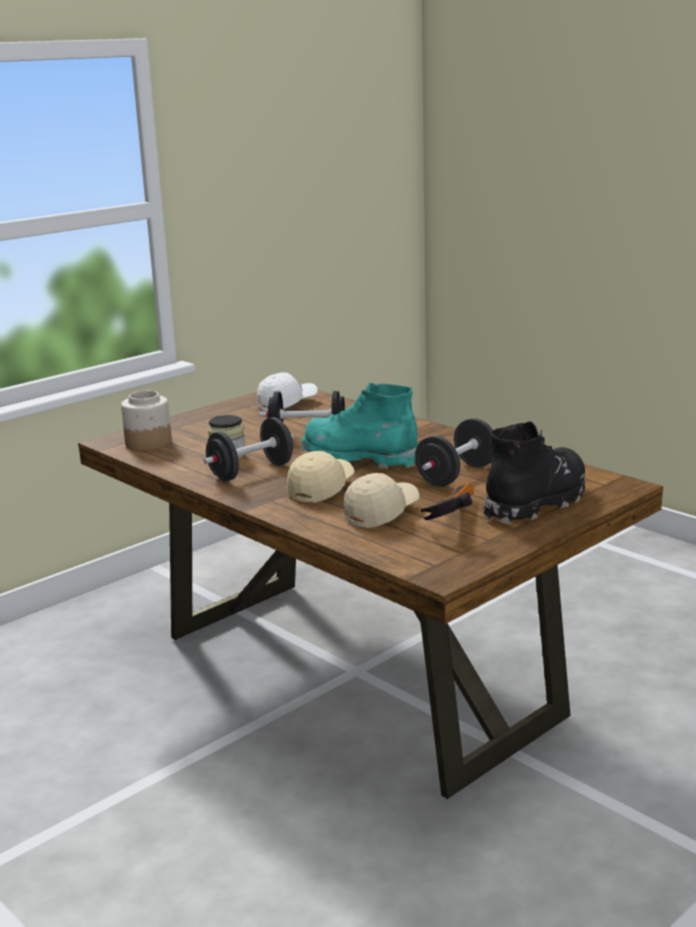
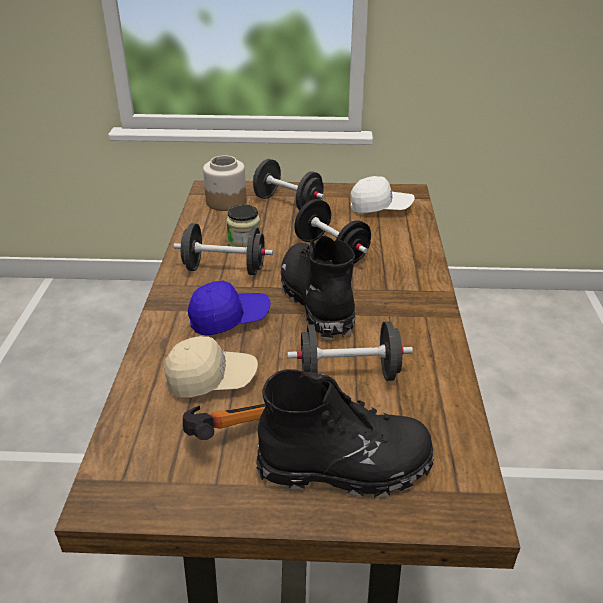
camera: 45 degrees right, 15 degrees up
(206, 426) = (288, 203): none -> black dumbbell
(321, 488) = (229, 319): beige cap -> blue cap
(360, 458) = (317, 302): turquoise boot -> black boot

